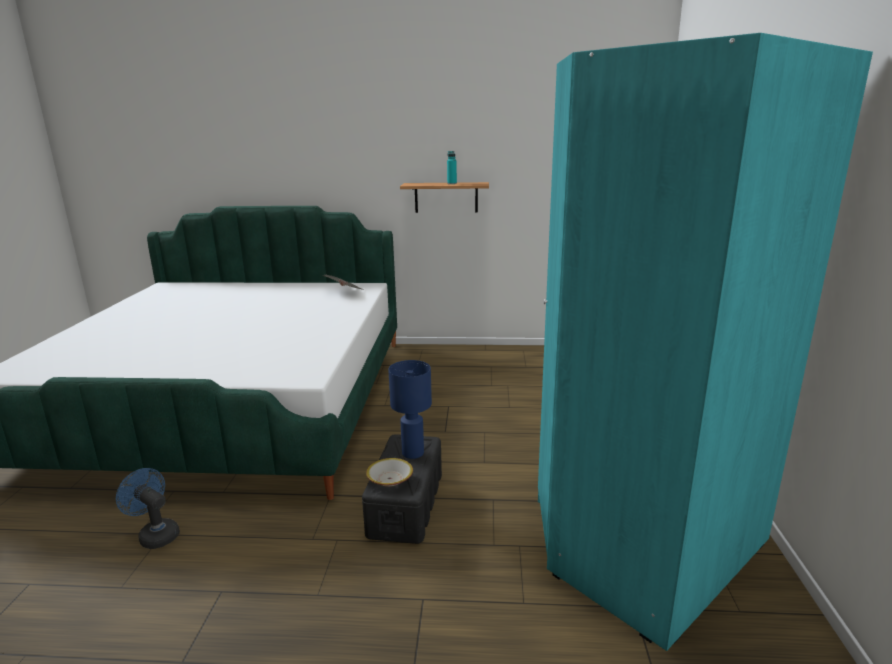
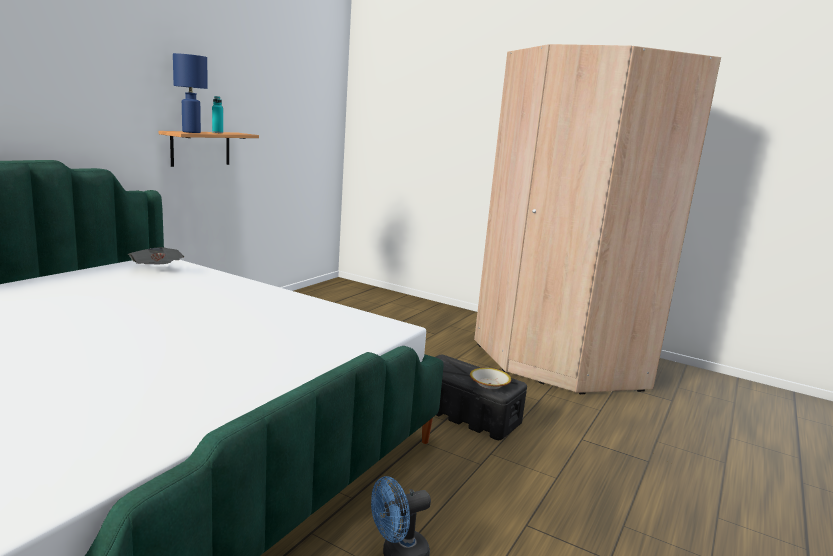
camera: 65 degrees left, 5 degrees down
(412, 453) = (458, 368): blue table lamp -> blue table lamp (191, 132)
(635, 537) = (558, 362): turquoise wardrobe -> beige wardrobe

